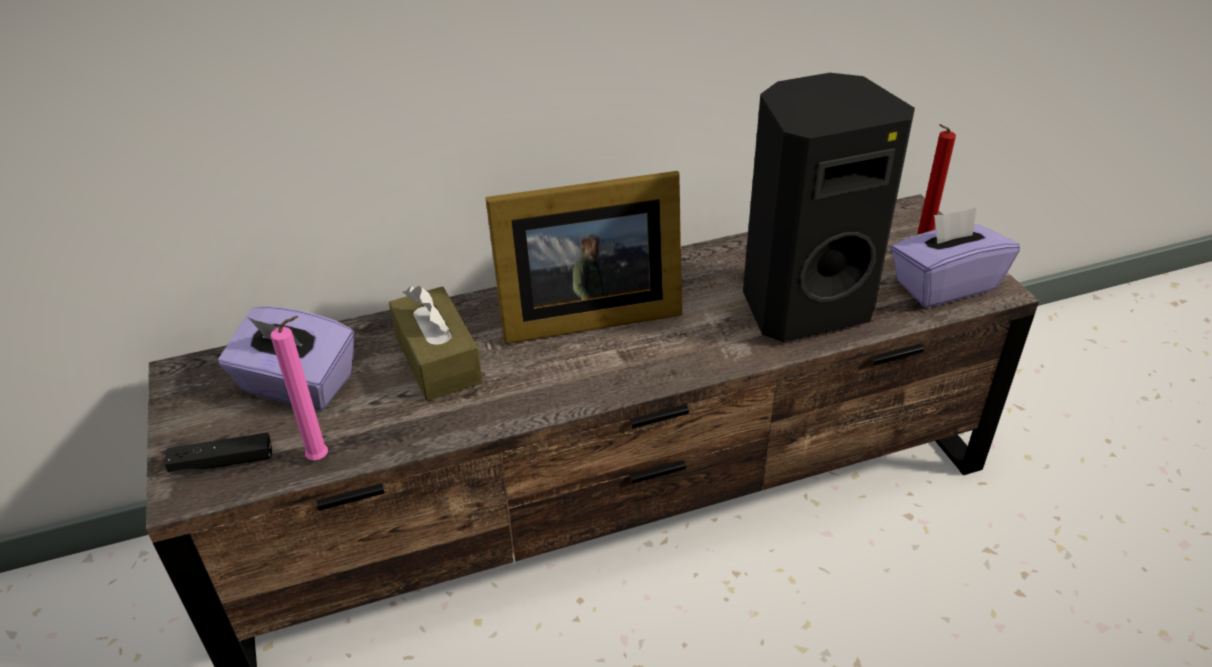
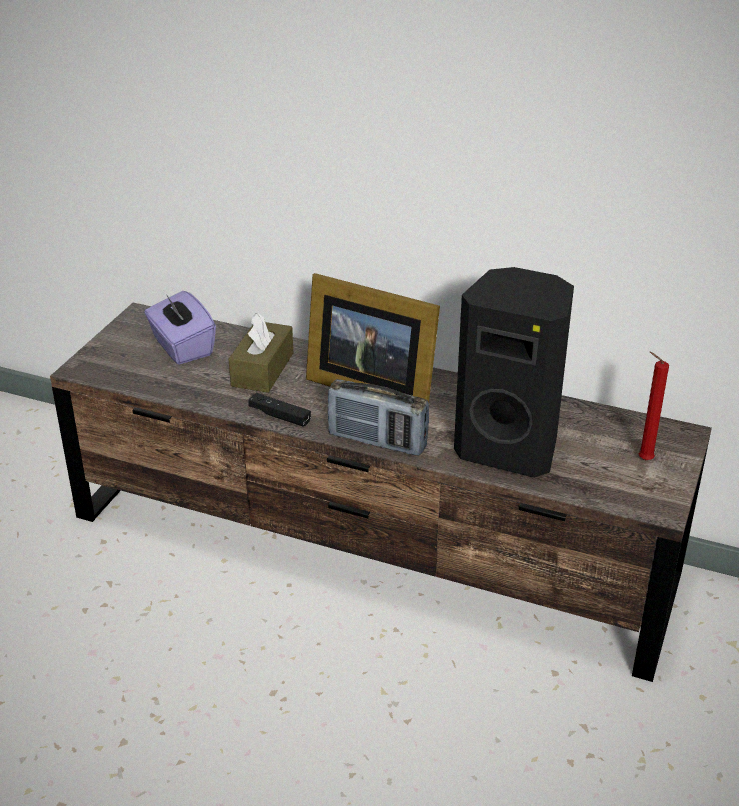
camera: 40 degrees right, 5 degrees down
(222, 462) = (110, 364): black game controller -> black game controller (279, 416)
(322, 458) = (152, 386): pink candle -> none
(675, 371) = (377, 441): none -> radio
(944, 285) = (627, 486): purple tissue box -> none

